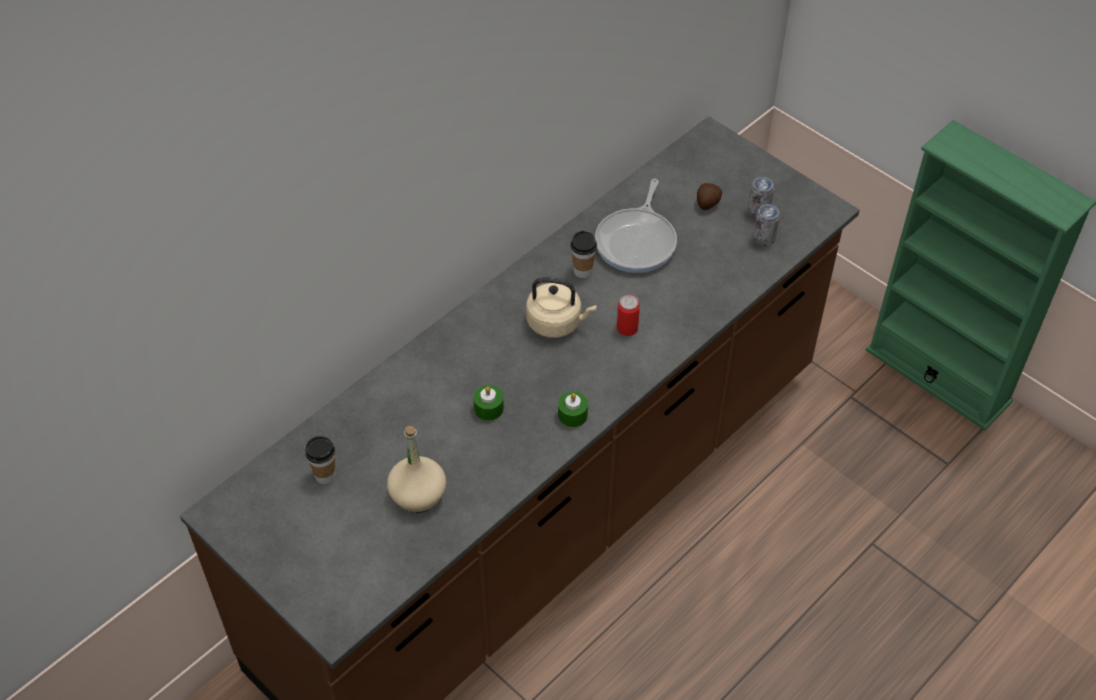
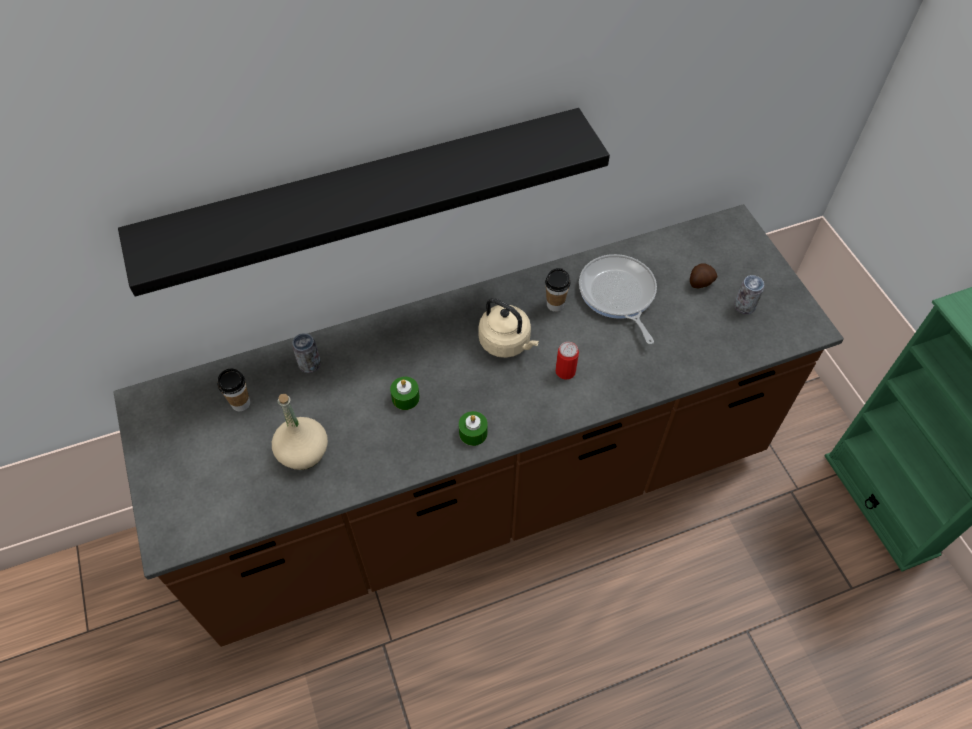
camera: 25 degrees right, 5 degrees up
(397, 215) = (365, 196): none -> black shelf
(637, 241) = (618, 295): frying pan -> frying pan turned 120 degrees clockwise
(764, 238) = (736, 334): can -> can (309, 364)

